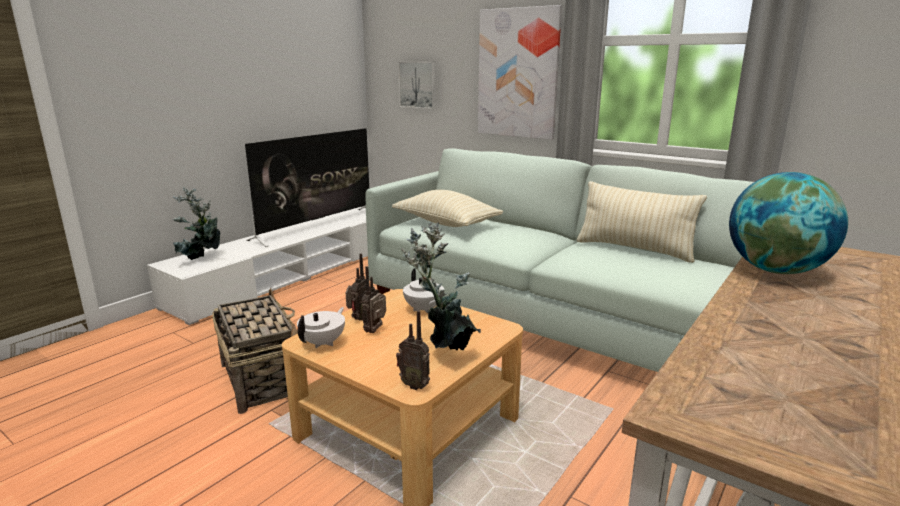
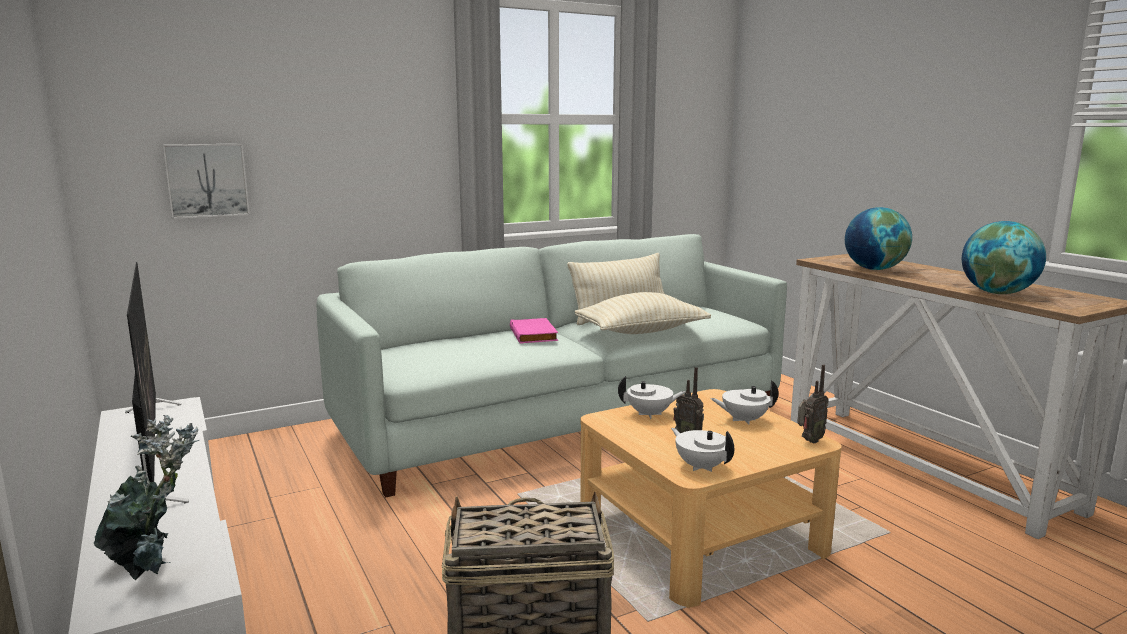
camera: 65 degrees left, 5 degrees down
(358, 319) = (651, 444): radio -> none
(445, 348) = (743, 420): potted plant -> white teapot
(446, 223) = (448, 352): beige pillow -> beige pillow (641, 331)
(518, 74) = (386, 157): picture -> none
(521, 234) = (534, 334): none -> pink book
(732, 351) = (997, 293): none -> globe

